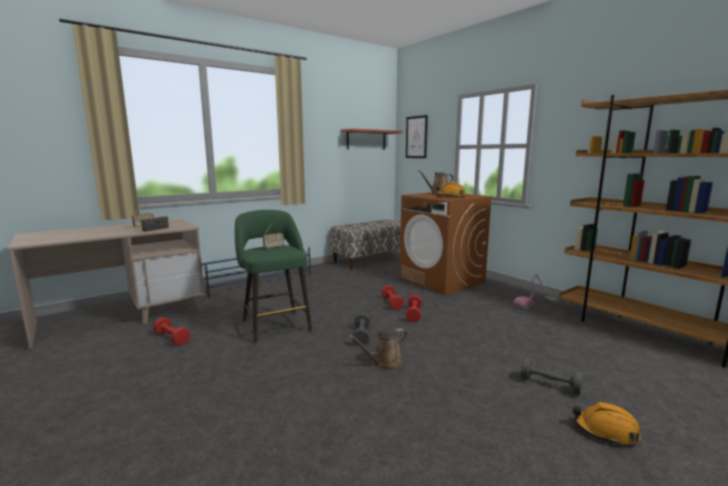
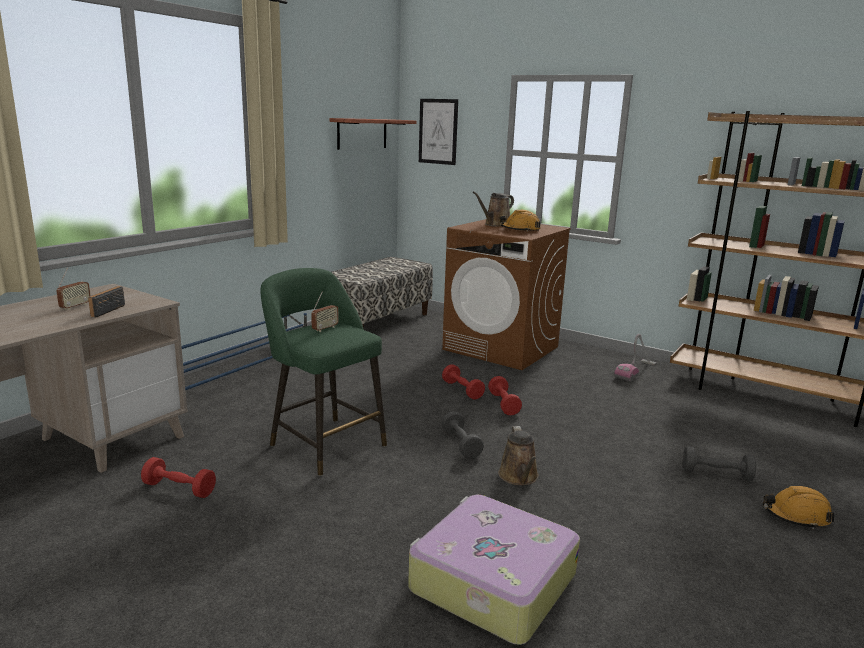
camera: 20 degrees left, 5 degrees up
(301, 430) = (490, 582): none -> suitcase
(384, 362) = (519, 477): brown watering can -> brown watering can turned 45 degrees counterclockwise

